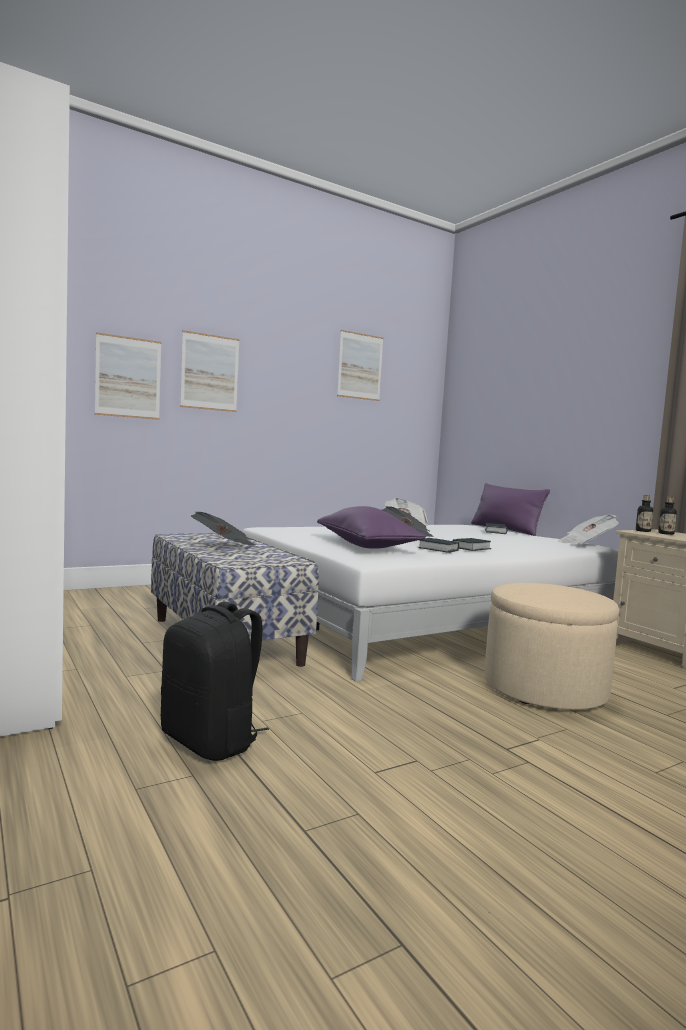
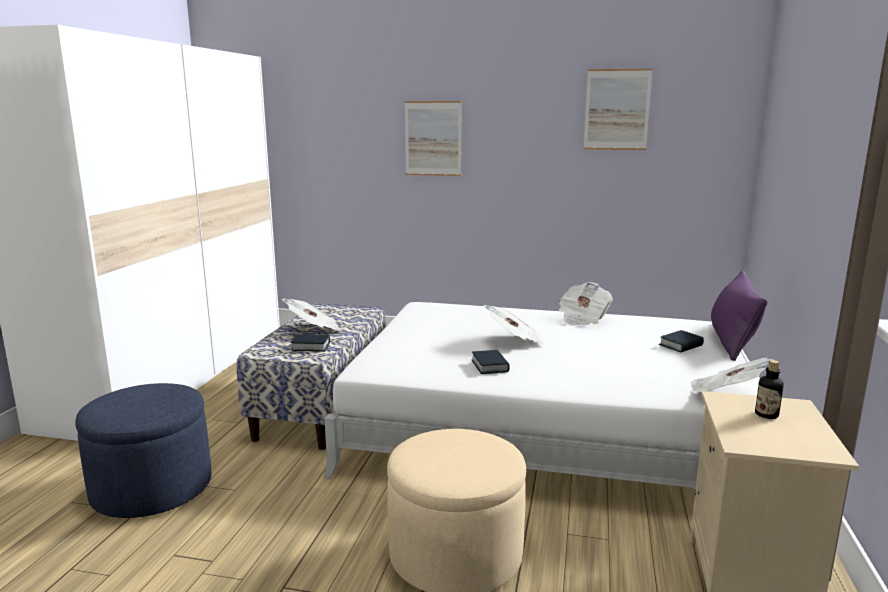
camera: 45 degrees right, 10 degrees up
(128, 377) = (360, 151): picture -> none
(211, 741) = (152, 488): black backpack -> blue ottoman
(366, 546) = (429, 348): purple pillow -> none
(471, 548) = (536, 371): book -> book (310, 347)
(643, 531) = (748, 401): bottle -> none

